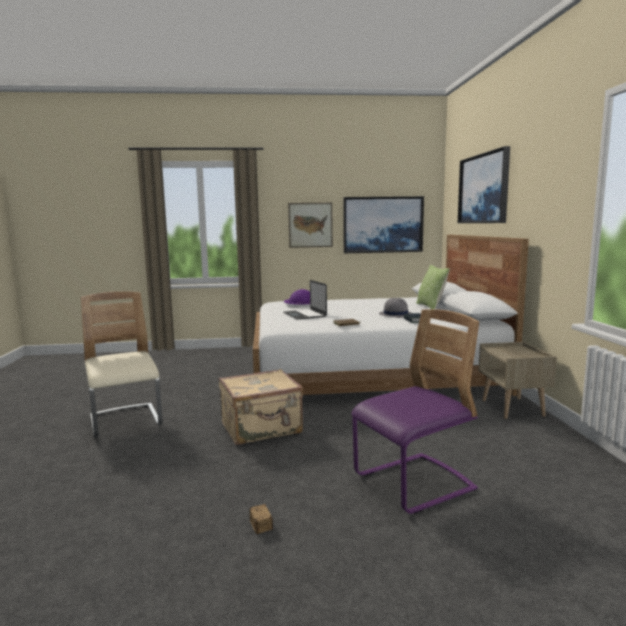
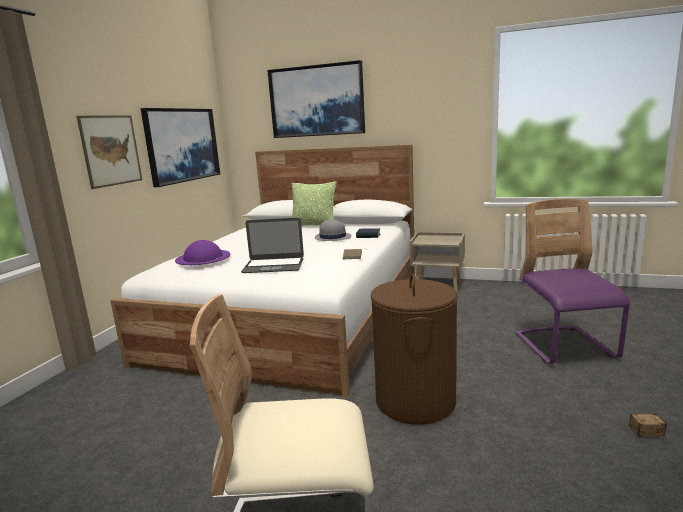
camera: 65 degrees left, 5 degrees up
(262, 429) = (415, 401): beige suitcase -> brown laundry basket

